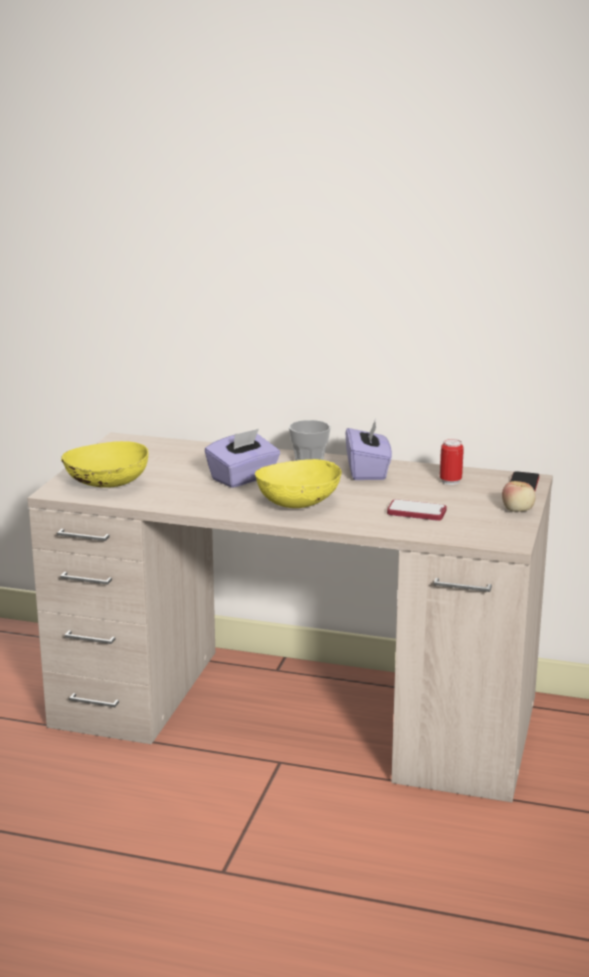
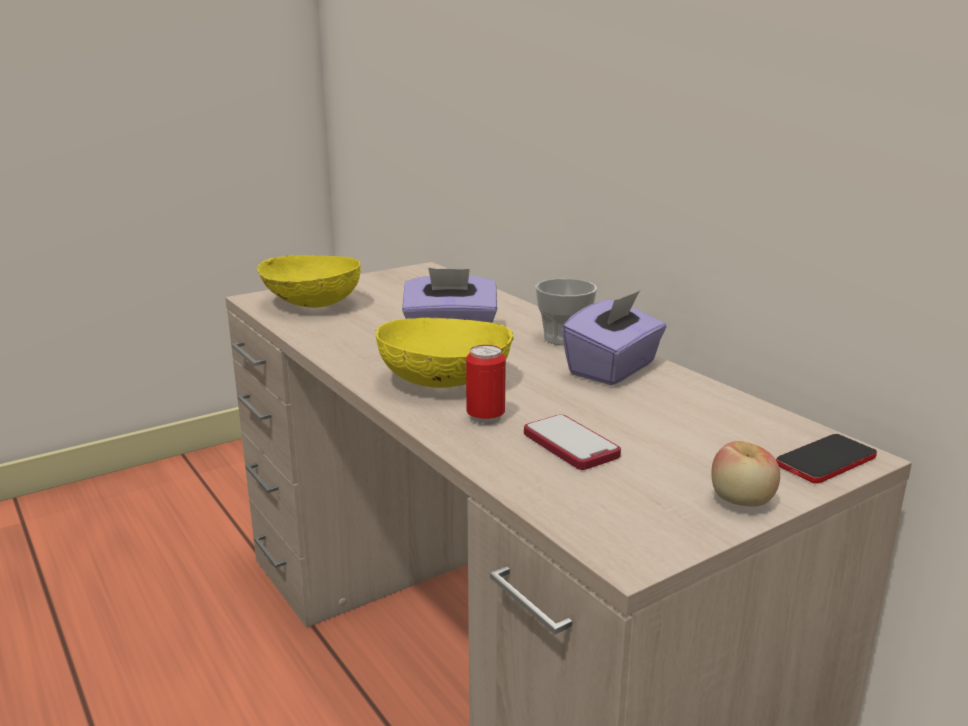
camera: 40 degrees right, 0 degrees up
(450, 481) = (707, 417): can -> can (485, 418)

